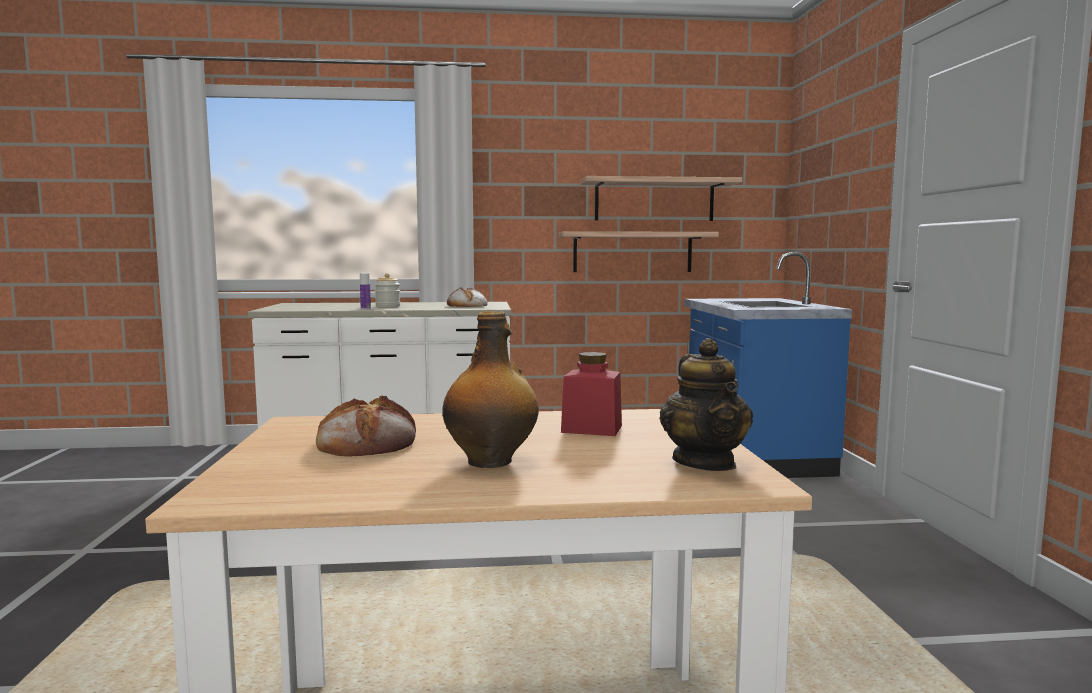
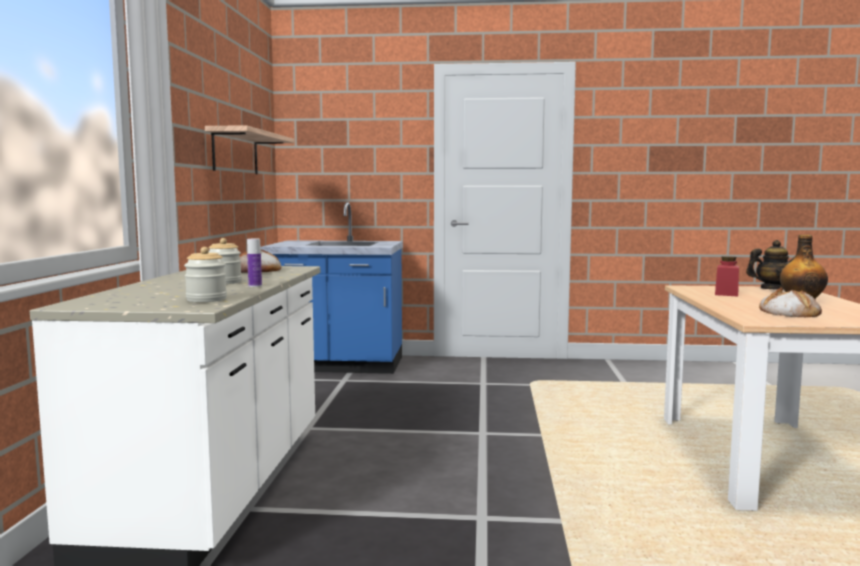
camera: 80 degrees left, 0 degrees up
(300, 308) = (206, 299): none -> jar
(632, 252) = (229, 204): shelf -> none

